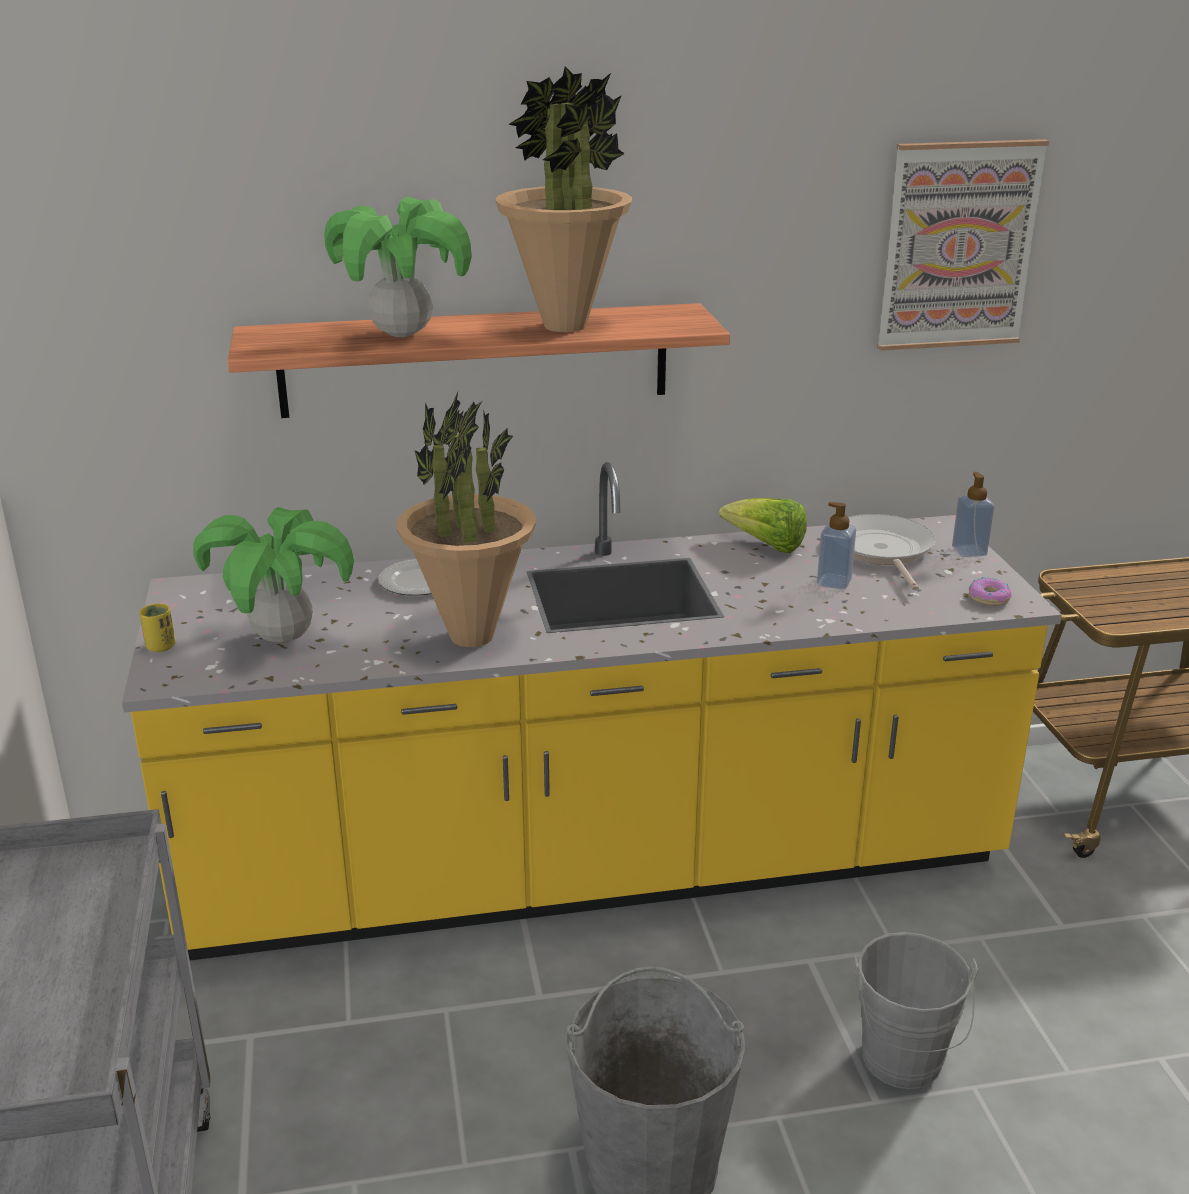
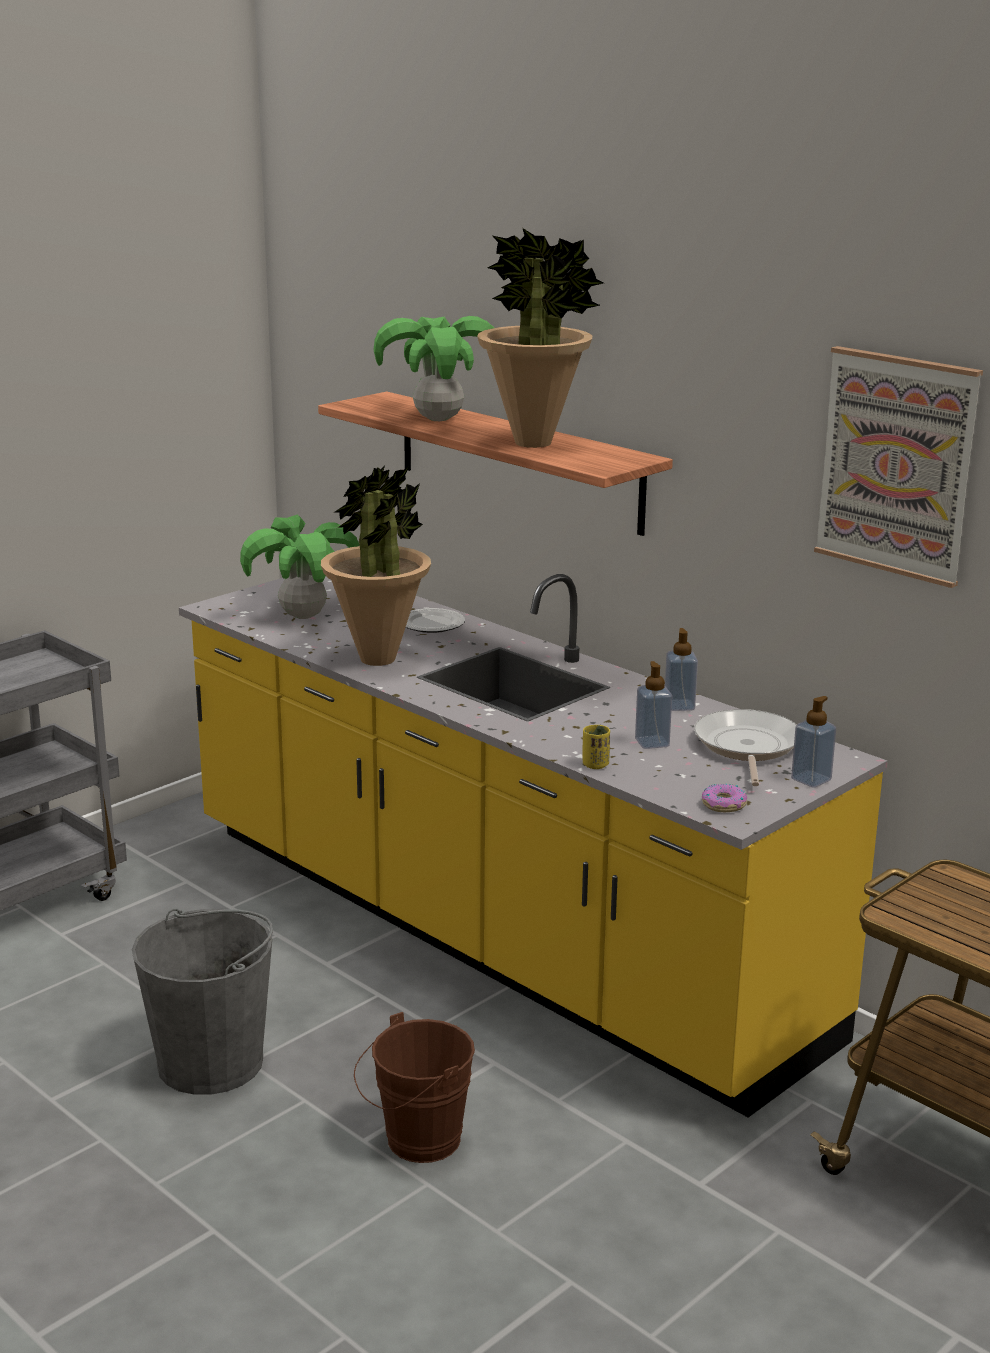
camera: 55 degrees right, 5 degrees down
(160, 647) = (249, 594): yellow cup -> yellow cup (595, 765)
(766, 546) = (679, 706): lettuce -> soap dispenser
(882, 551) = (747, 747): frying pan -> frying pan turned 45 degrees counterclockwise
(903, 1066) = (416, 1142): grey bucket -> brown bucket

